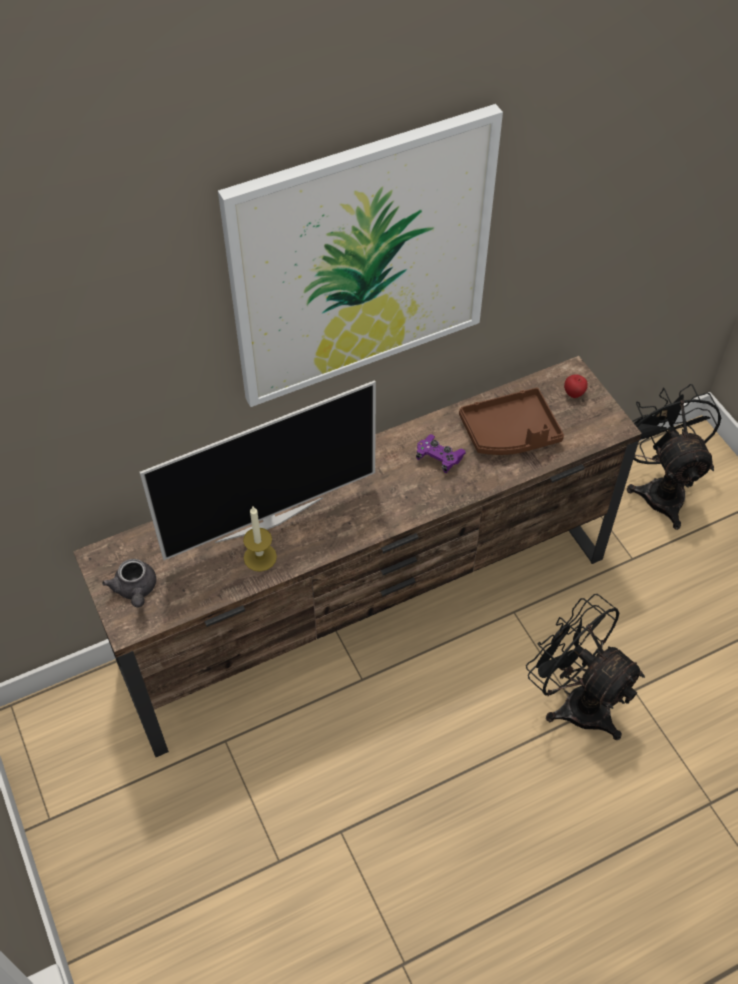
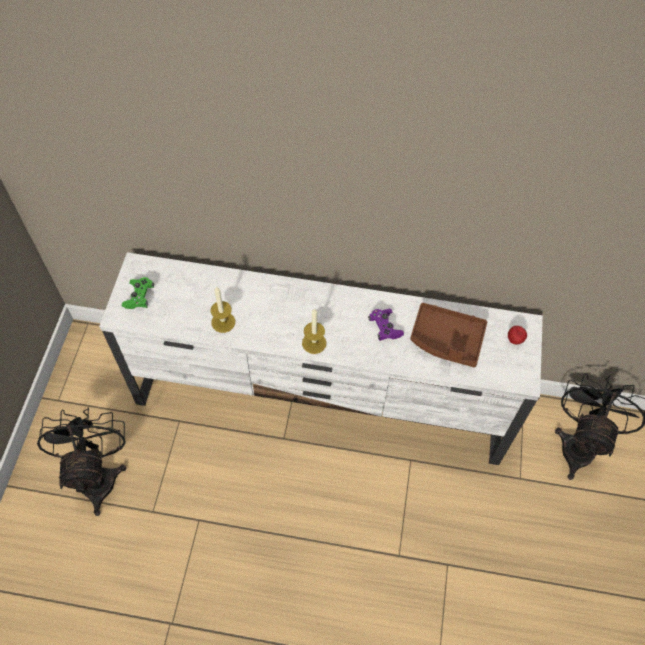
camera: 35 degrees right, 5 degrees up
(135, 590) = (139, 297): grey teapot -> green game controller
(269, 518) = (248, 301): television -> none
(362, 260) = (362, 160): picture -> none
(370, 611) = (322, 400): brown tv stand -> white tv stand
(379, 517) = (314, 343): none -> candle
(575, 701) = (403, 544): black fan -> black fan (98, 475)

